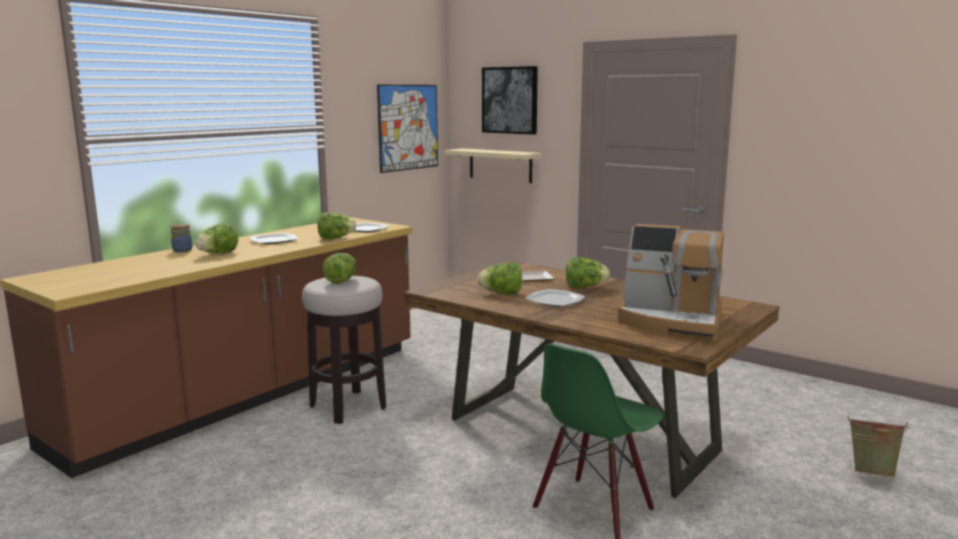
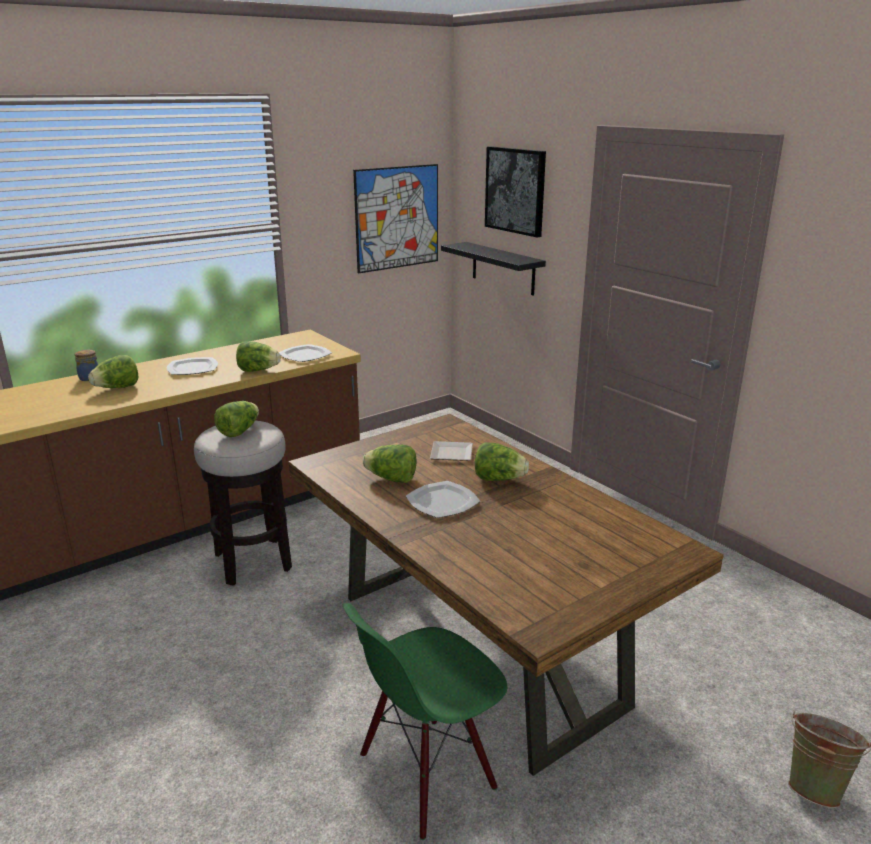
camera: 15 degrees right, 10 degrees up
(500, 165) = (503, 268): beige shelf -> black shelf
(671, 321) = (552, 568): coffee machine -> none

